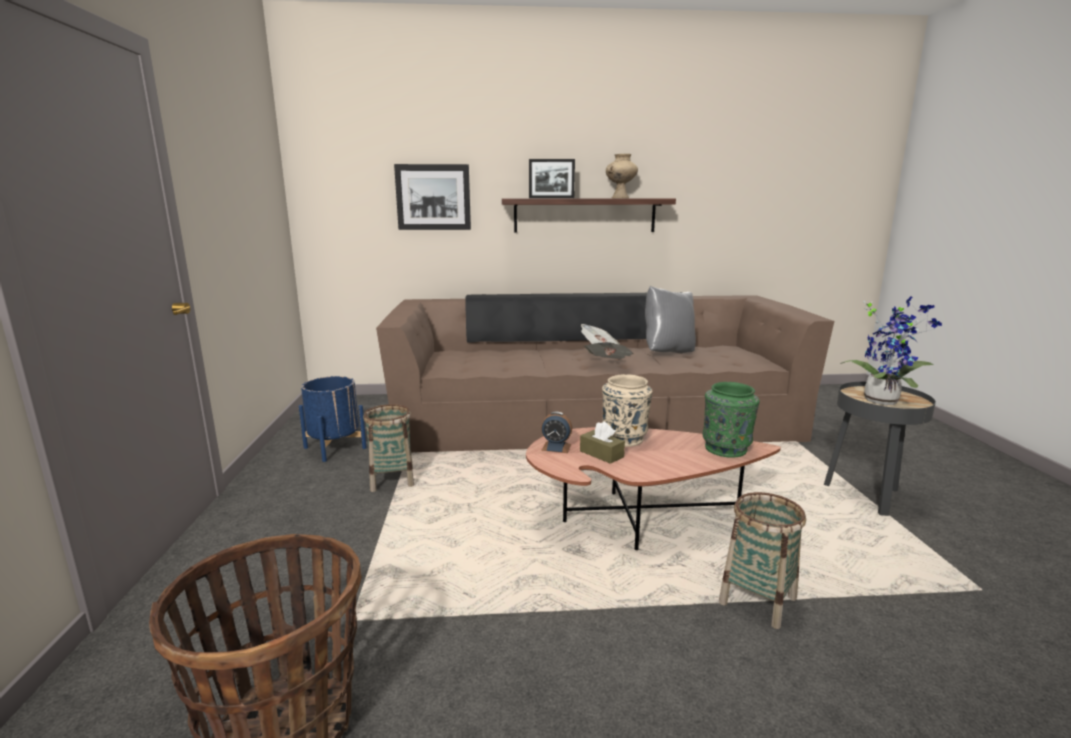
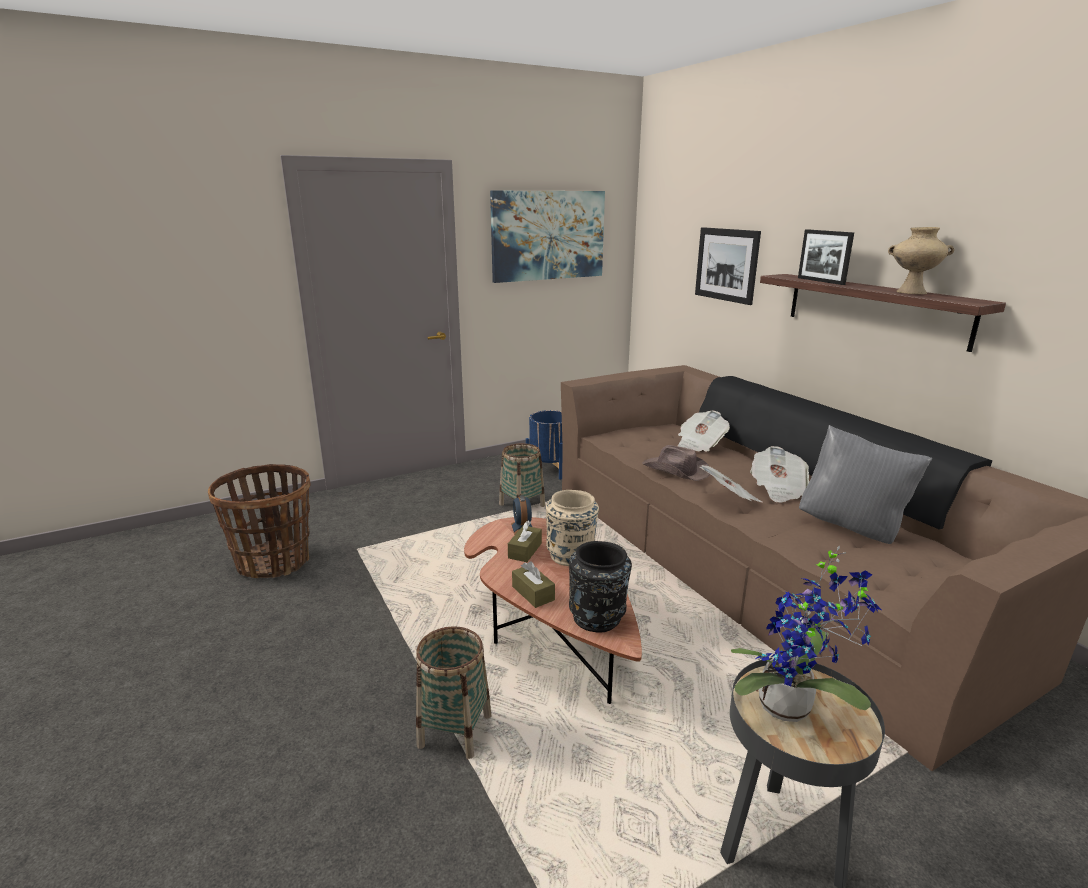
camera: 65 degrees right, 5 degrees up
(237, 169) = (548, 235): none -> picture
(501, 351) = (699, 444): none -> newspaper
(543, 365) = (676, 470): none -> brown hat
(679, 464) = (533, 593): none -> brown tissue box
(726, 448) = (598, 618): green vase -> black vase

